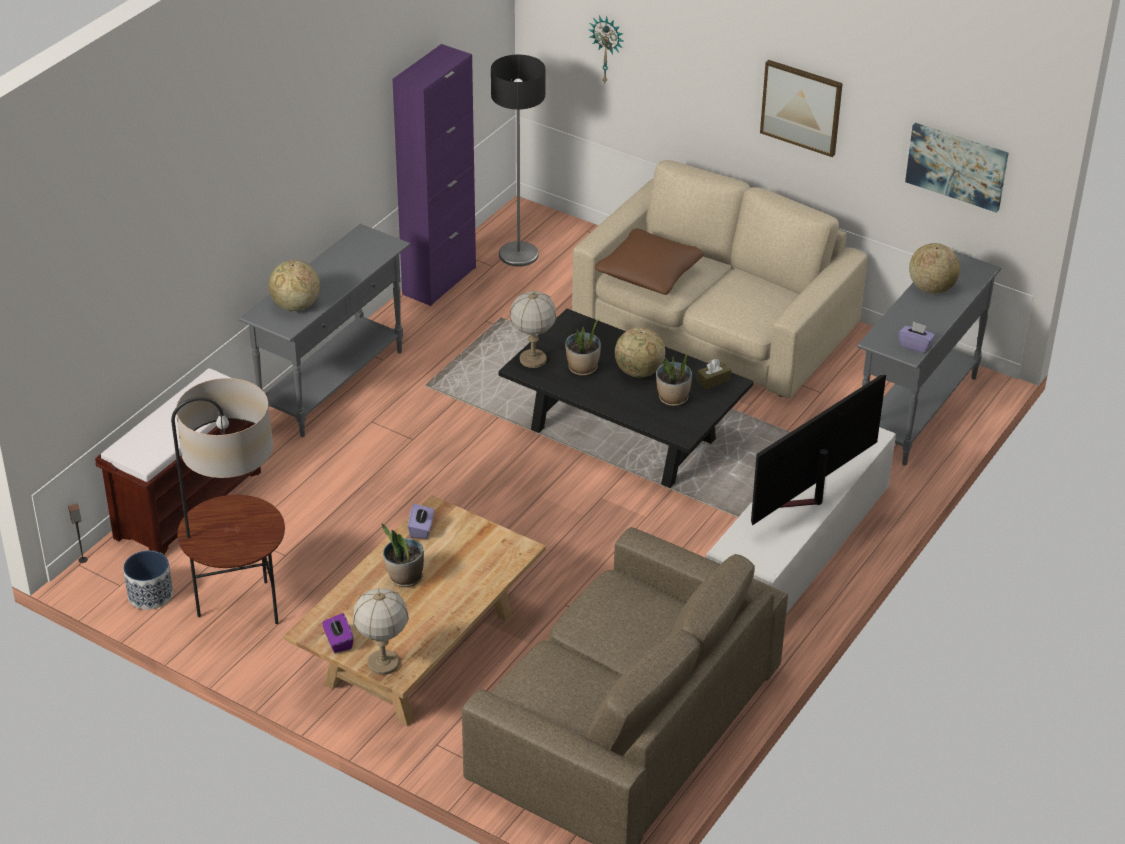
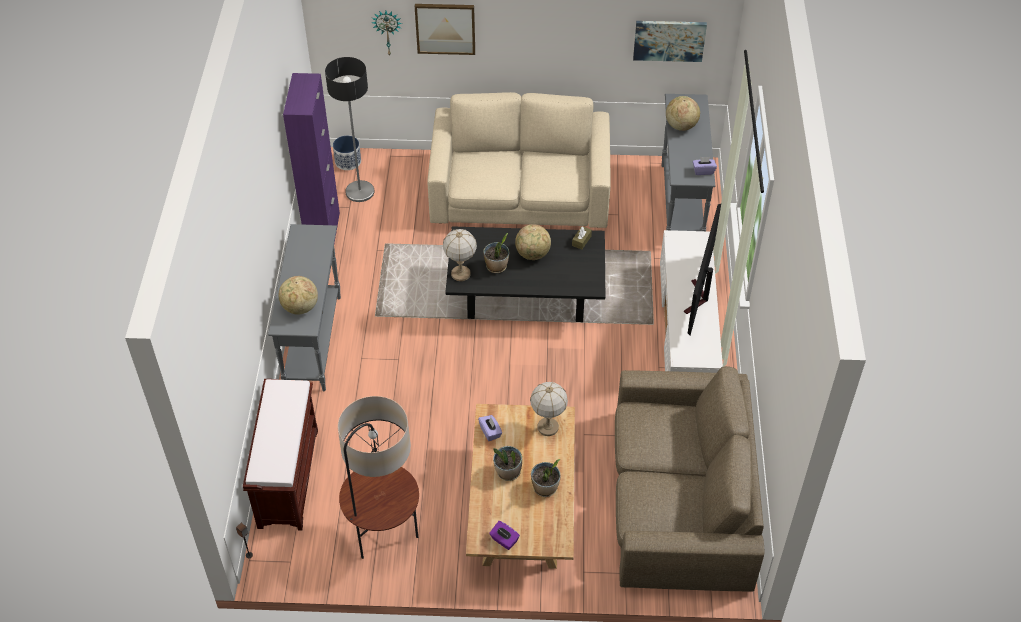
camera: 30 degrees left, 10 degrees up
(150, 594) = (317, 558): planter -> planter (348, 161)
(383, 664) = (545, 541): table lamp -> table lamp (548, 427)
(649, 273) = (481, 178): brown pillow -> none
(673, 398) = (568, 264): potted plant -> potted plant (545, 488)
(801, 107) = (548, 32): picture -> picture (445, 28)

